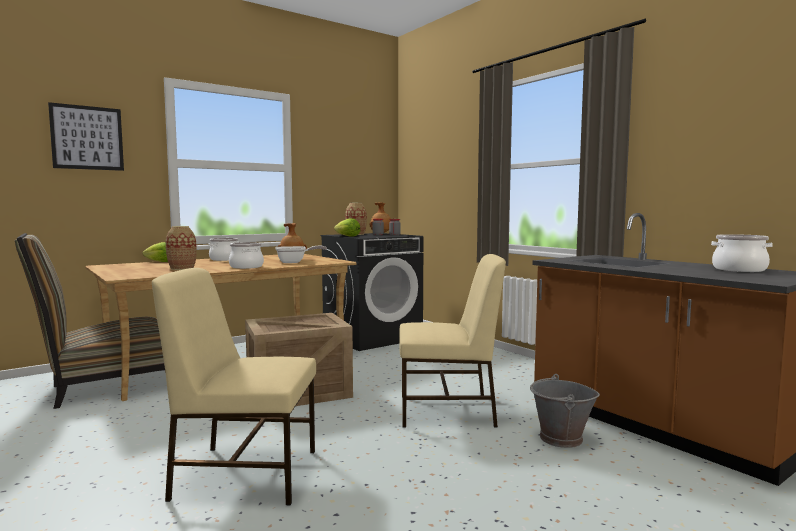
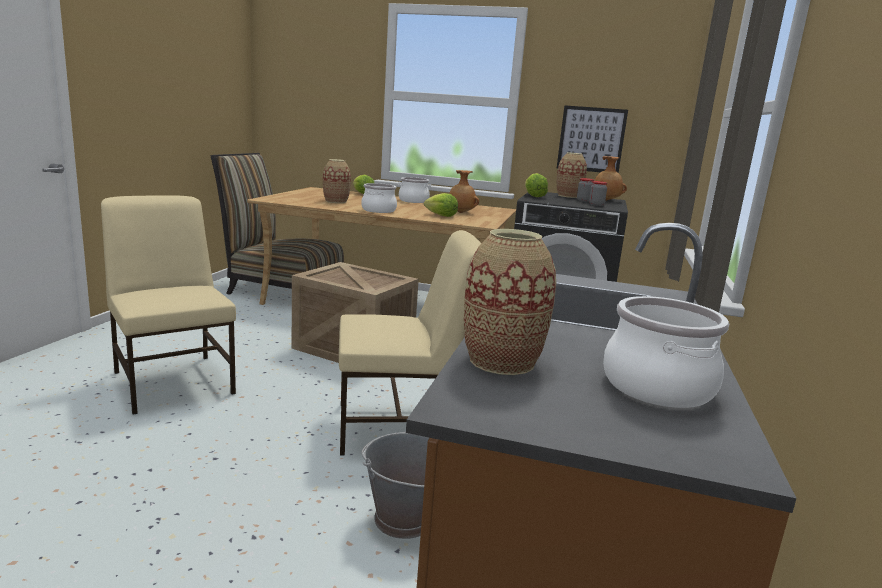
camera: 50 degrees right, 10 degrees up
(87, 138) = (321, 70): picture -> picture (591, 139)
(294, 262) = (441, 215): frying pan -> lettuce
(448, 411) = (399, 427): beige chair -> beige chair turned 60 degrees counterclockwise
(709, 275) = (502, 361): none -> vase

